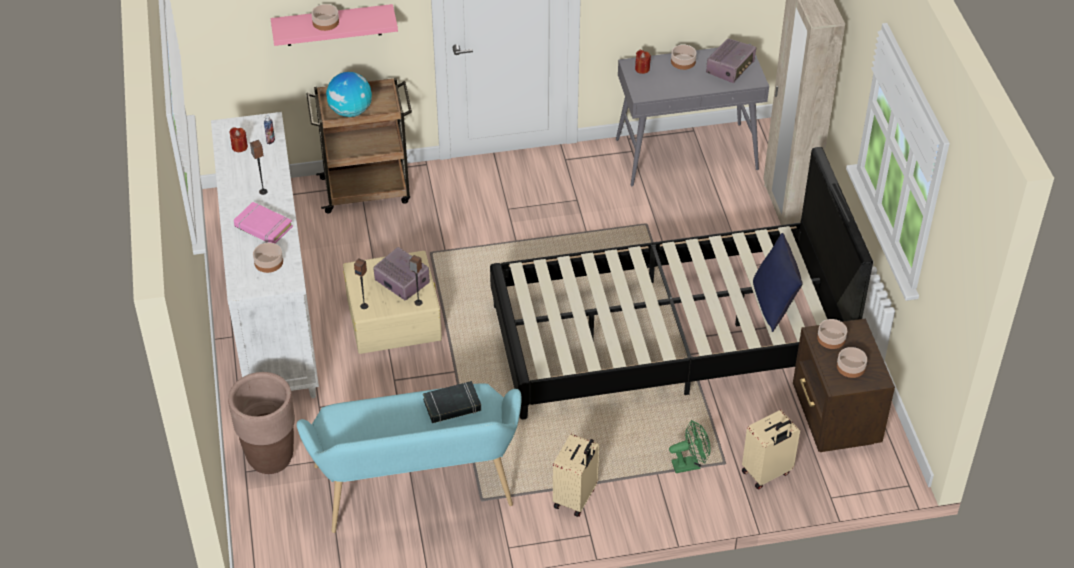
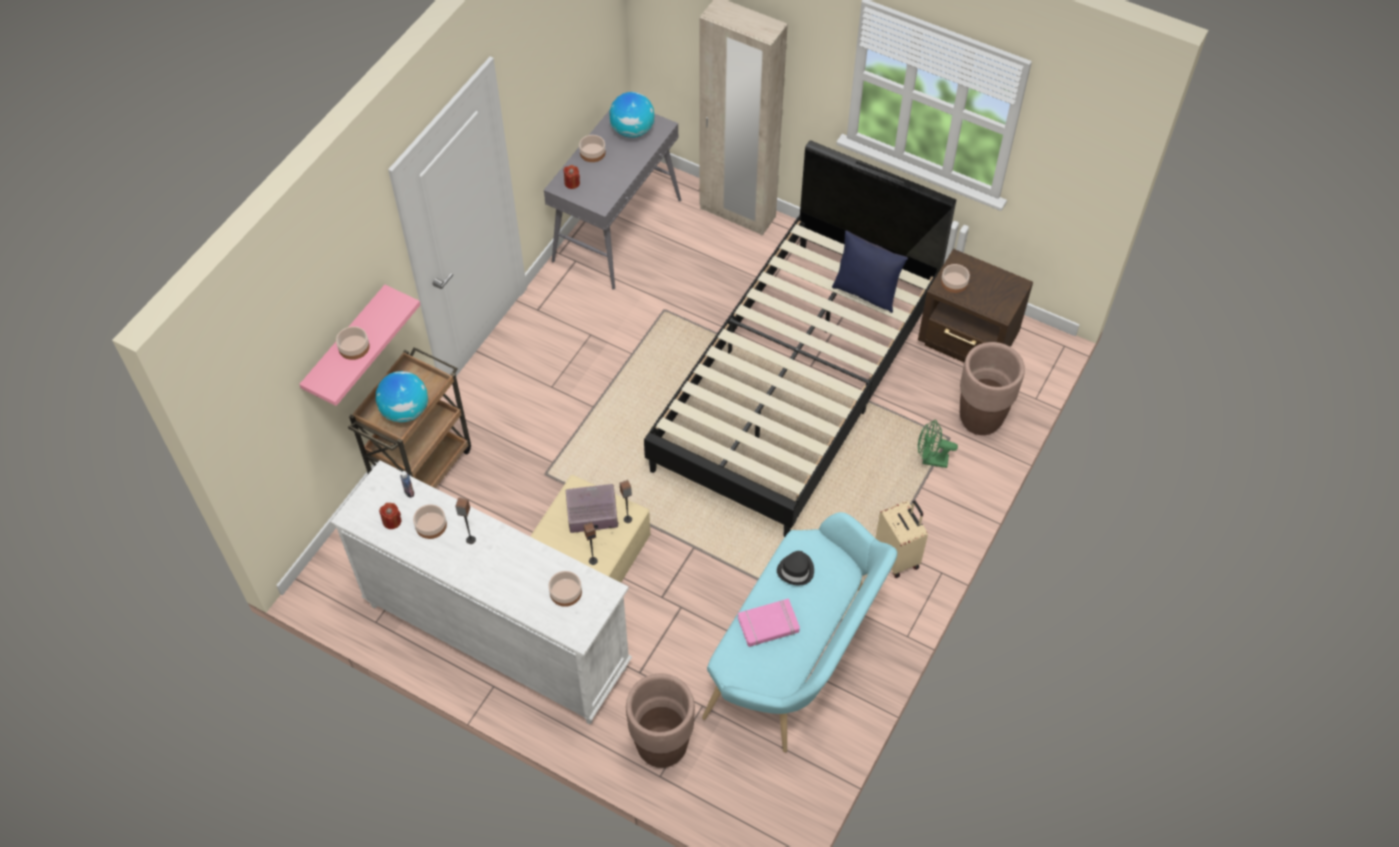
camera: 50 degrees left, 10 degrees up
(263, 227) = (516, 568): pink book -> pink book (768, 625)
(452, 405) = (796, 570): black book -> black hat
(690, 464) = (930, 460): green fan -> green fan turned 105 degrees counterclockwise
(730, 68) = (632, 130): radio -> globe
(767, 473) = (980, 419): beige suitcase -> brown planter
(851, 366) = (991, 291): bowl -> bowl (431, 525)

